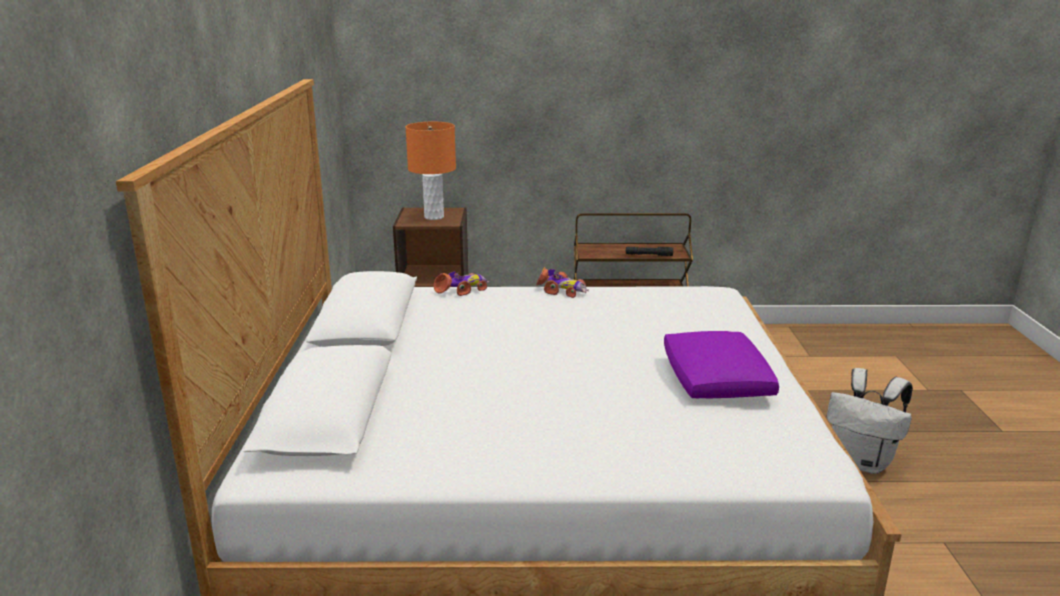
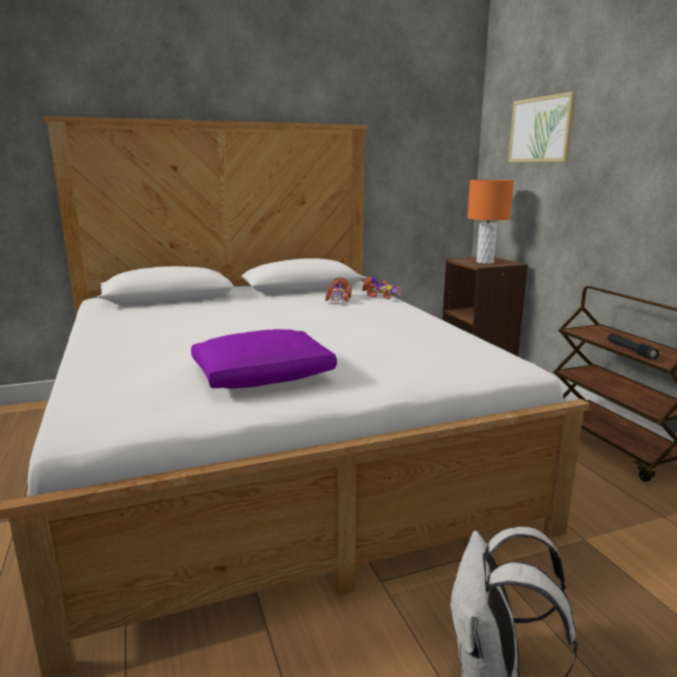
camera: 70 degrees right, 5 degrees down
(456, 65) = (541, 130): none -> picture
(561, 290) = (421, 316): toy car -> toy car (338, 298)

